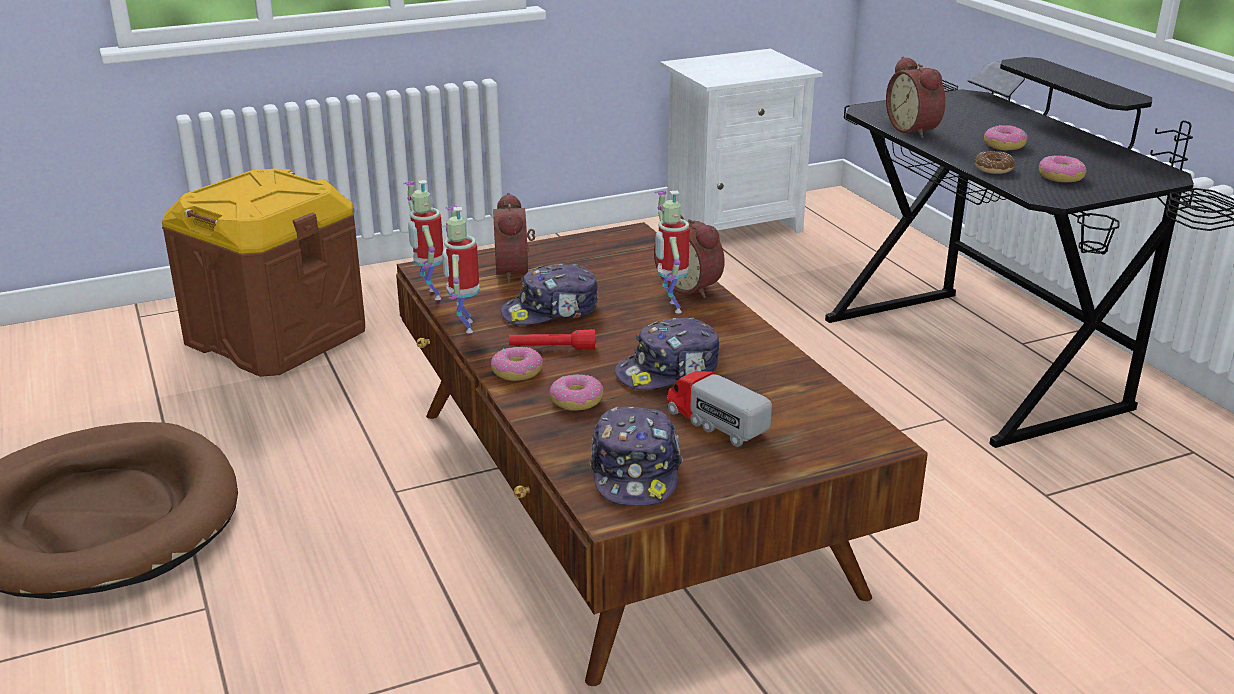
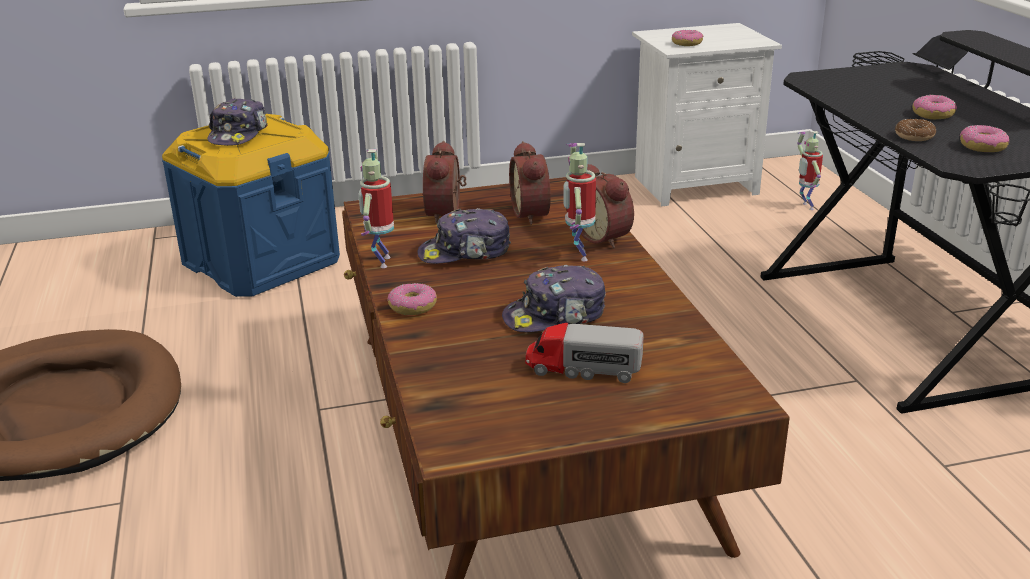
camera: 10 degrees right, 0 degrees up
(276, 336) = (261, 262): brown storage box -> blue storage box
(430, 295) = (361, 231): toy robot -> toy robot (805, 206)
(552, 348) = (453, 287): red flashlight -> none
(577, 401) = (458, 338): donut -> donut (687, 43)
(635, 472) = (488, 412): cap -> cap (239, 134)
(715, 422) = (583, 369): toy truck -> toy truck turned 45 degrees counterclockwise
(915, 130) = (846, 97): alarm clock -> alarm clock (533, 214)

